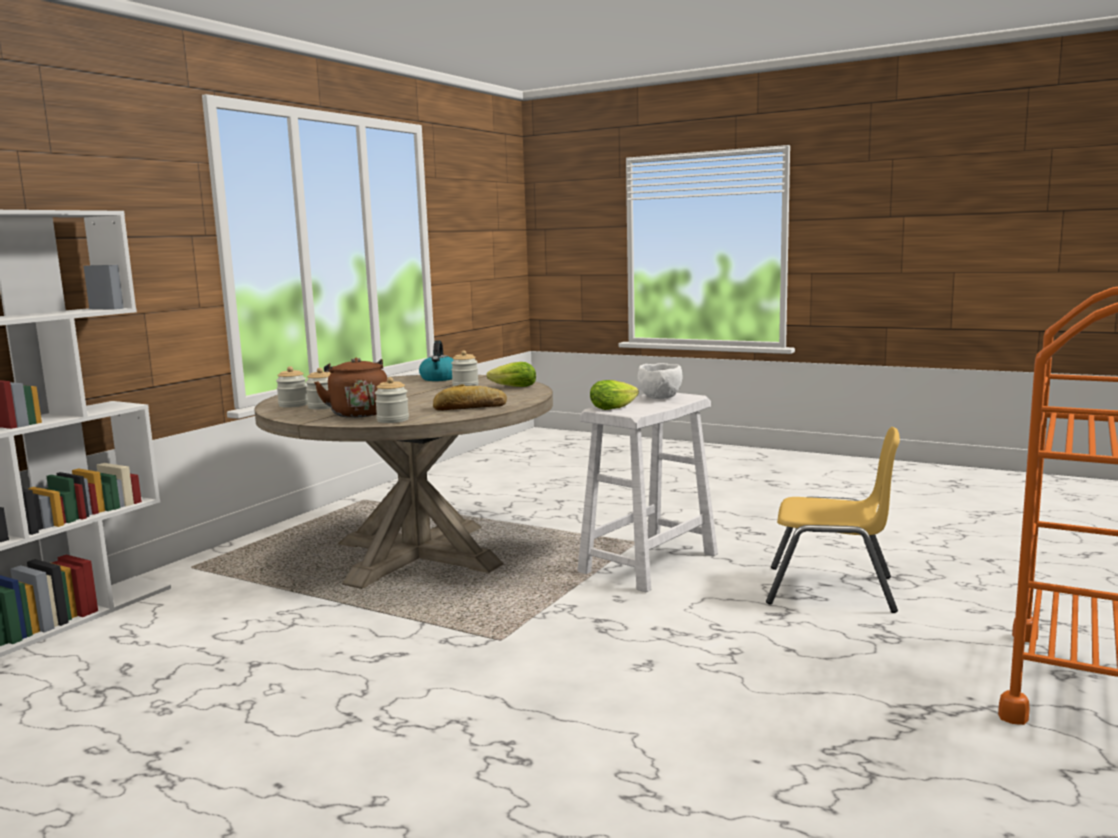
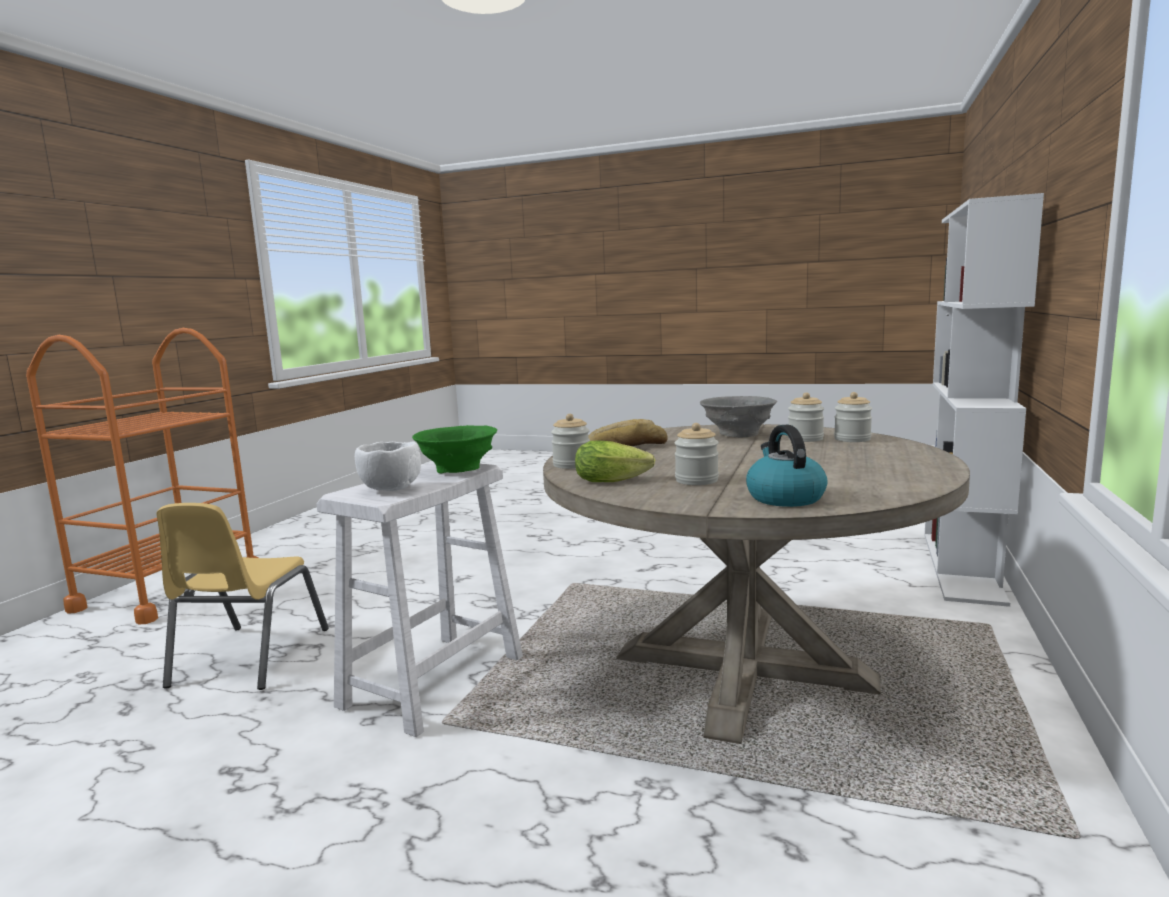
camera: 170 degrees right, 0 degrees up
(358, 413) = (737, 434): brown kettle -> grey bowl
(393, 420) = (681, 430): jar -> jar (571, 465)
(615, 407) = (458, 469): lettuce -> green bowl
(831, 590) = (249, 657): yellow chair -> yellow chair turned 90 degrees counterclockwise

